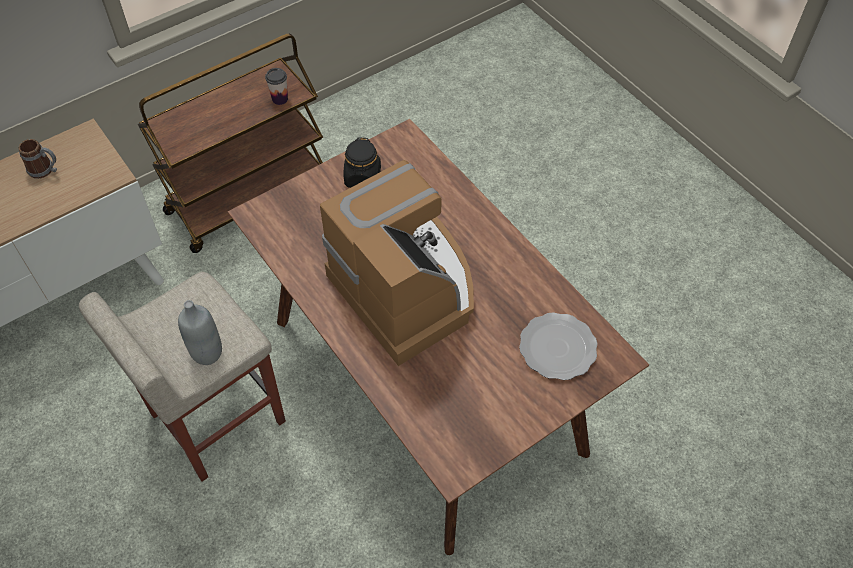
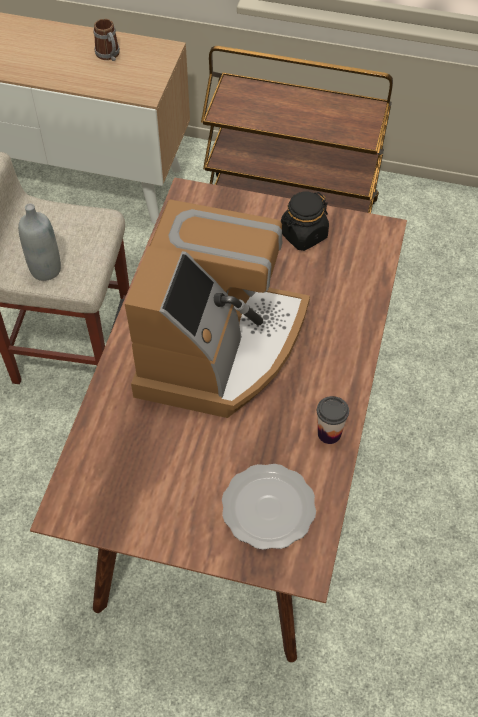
camera: 50 degrees right, 0 degrees up
(280, 99) = (345, 132): cup -> cup (329, 433)

